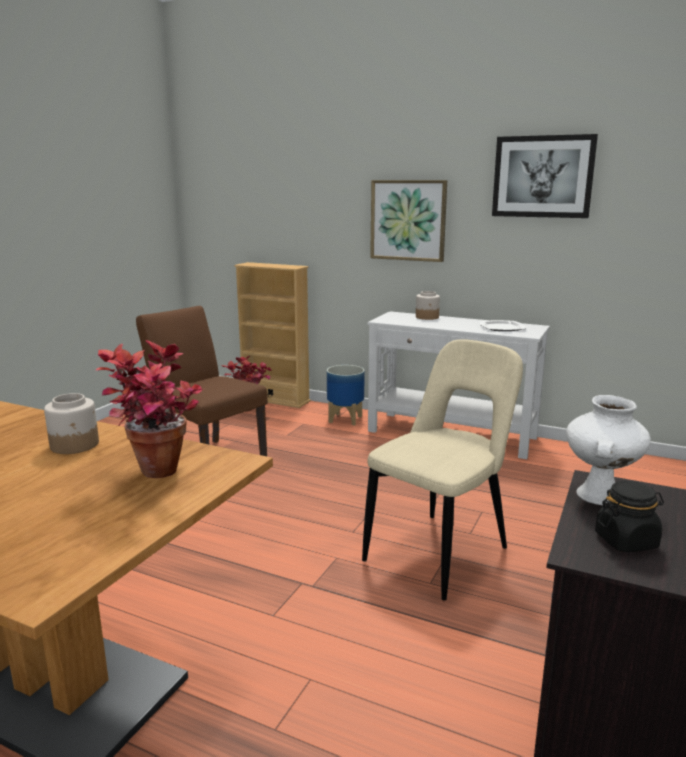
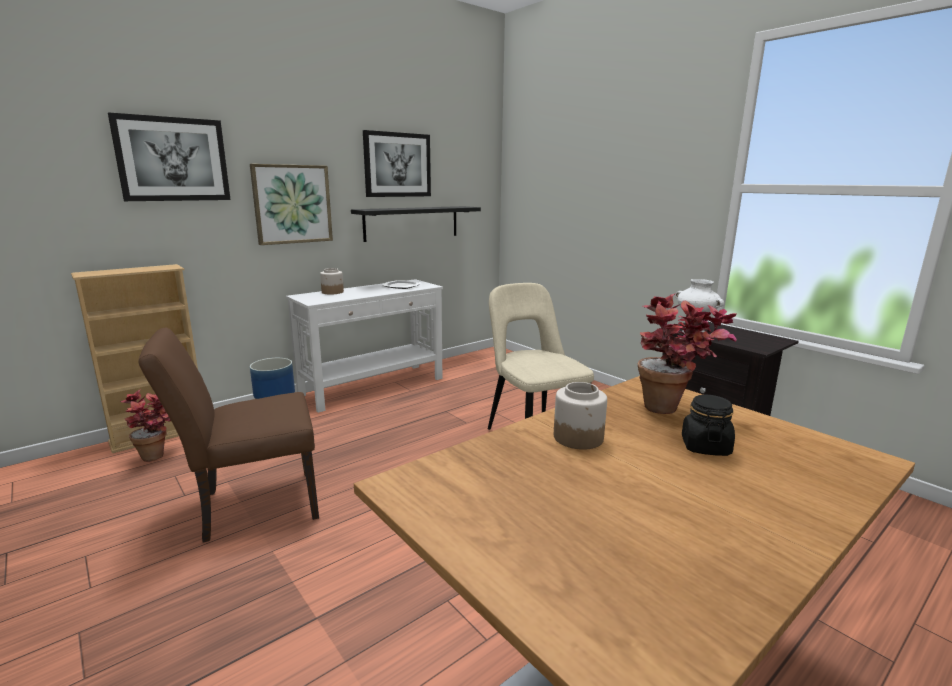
camera: 65 degrees left, 0 degrees up
(316, 178) = (173, 159): none -> picture
(556, 252) = (412, 223): none -> black shelf
(626, 541) = (743, 339): black jar -> black jar (705, 447)

